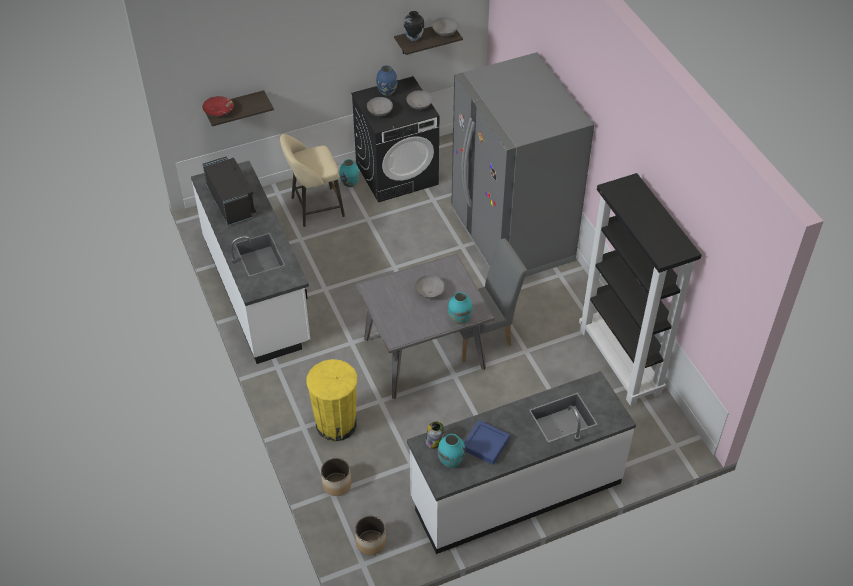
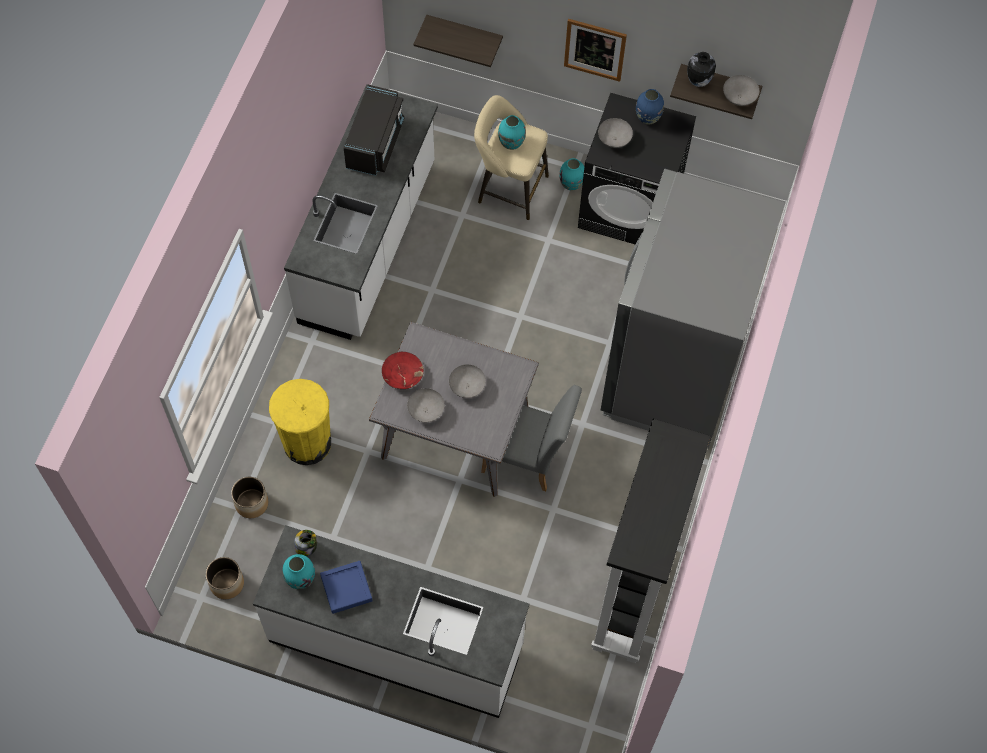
camera: 40 degrees right, 15 degrees up
(219, 112) = (434, 33): red bowl -> red bowl (403, 375)
(332, 61) = (595, 49): none -> picture
(419, 106) = (662, 160): grey bowl -> grey bowl (425, 411)
(459, 319) = (465, 437): turquoise vase -> turquoise vase (511, 143)

